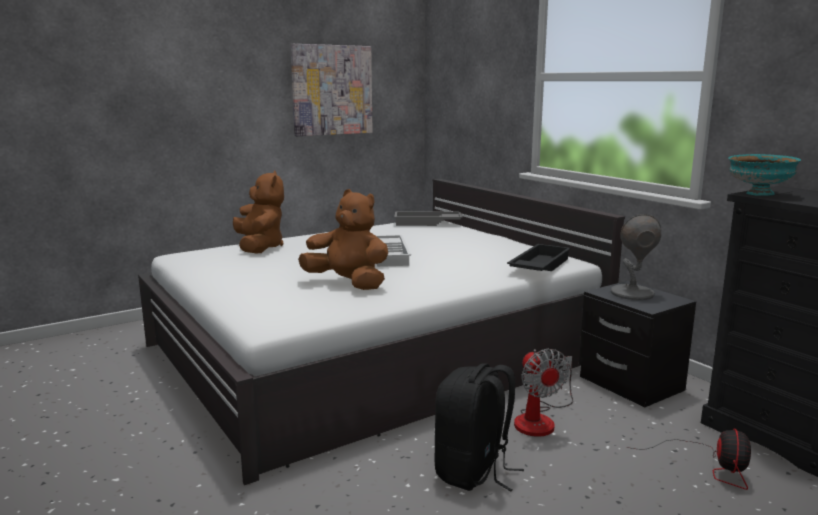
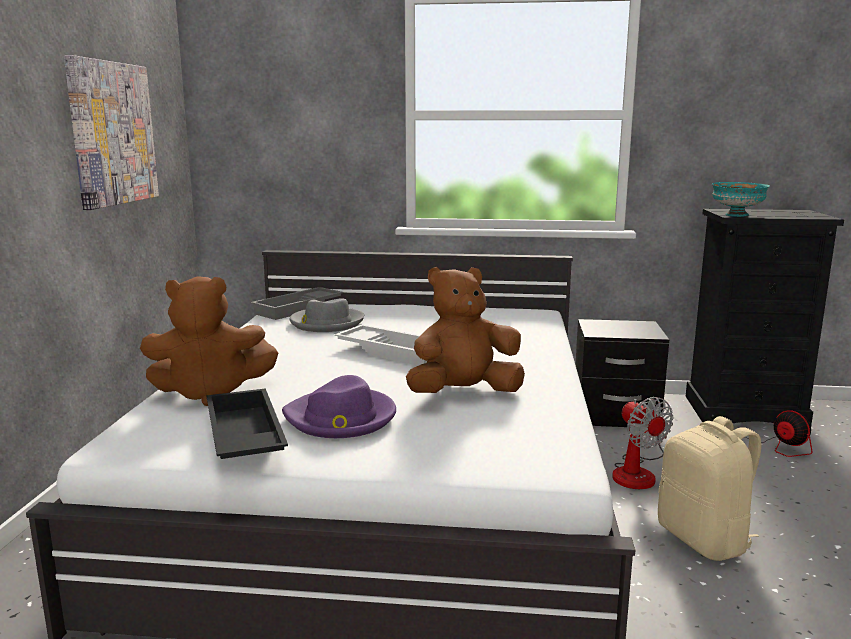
camera: 50 degrees left, 0 degrees up
(260, 247) = (210, 392): brown plush toy -> brown plush toy turned 150 degrees clockwise
(263, 273) = (341, 418): none -> purple hat
(414, 233) = (326, 323): none -> grey hat
(473, 472) = (704, 540): black backpack -> beige backpack
(538, 266) = (534, 322): black tray -> black tray (242, 436)
(540, 419) = (637, 472): fan -> fan turned 45 degrees clockwise
(632, 293) = (612, 328): grey table lamp -> none

